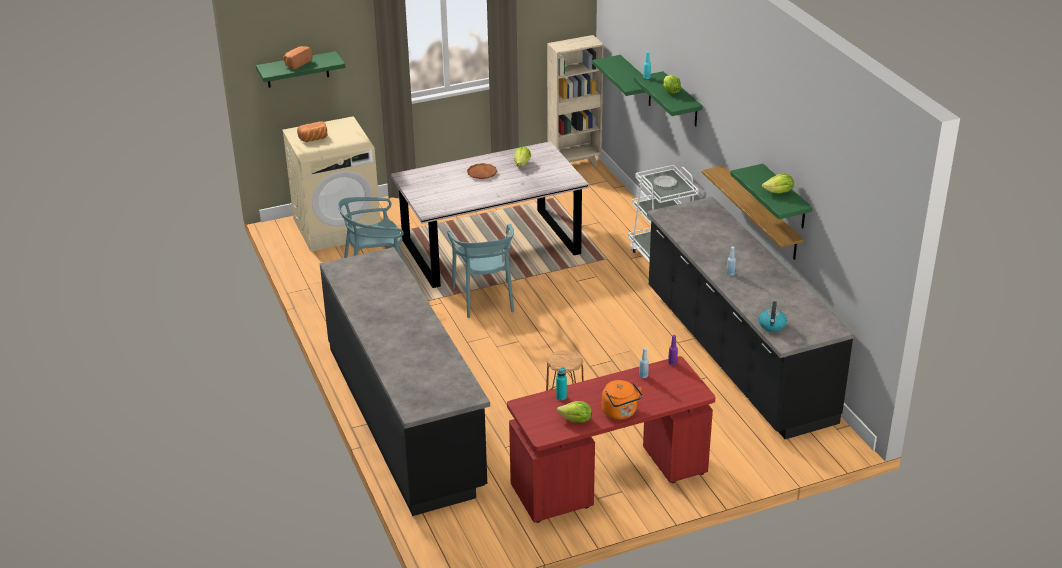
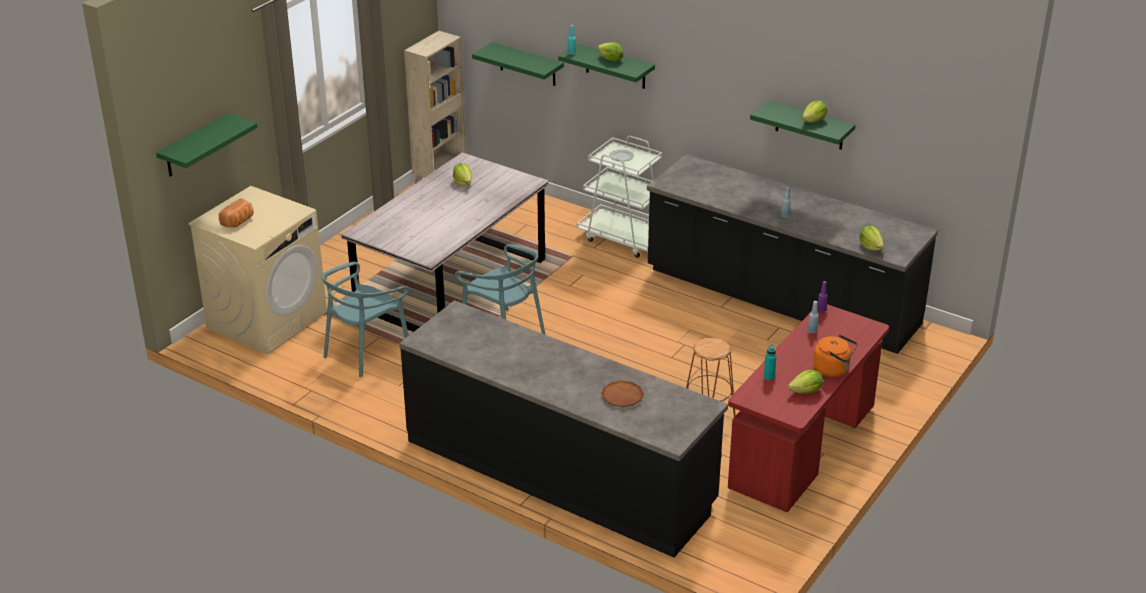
camera: 35 degrees left, 0 degrees up
(297, 63) = (203, 137): bread -> none
(482, 173) = (435, 203): brown plate -> brown plate (622, 396)
(761, 213) = (768, 151): shelf -> none
(772, 325) = (871, 247): kettle -> lettuce

